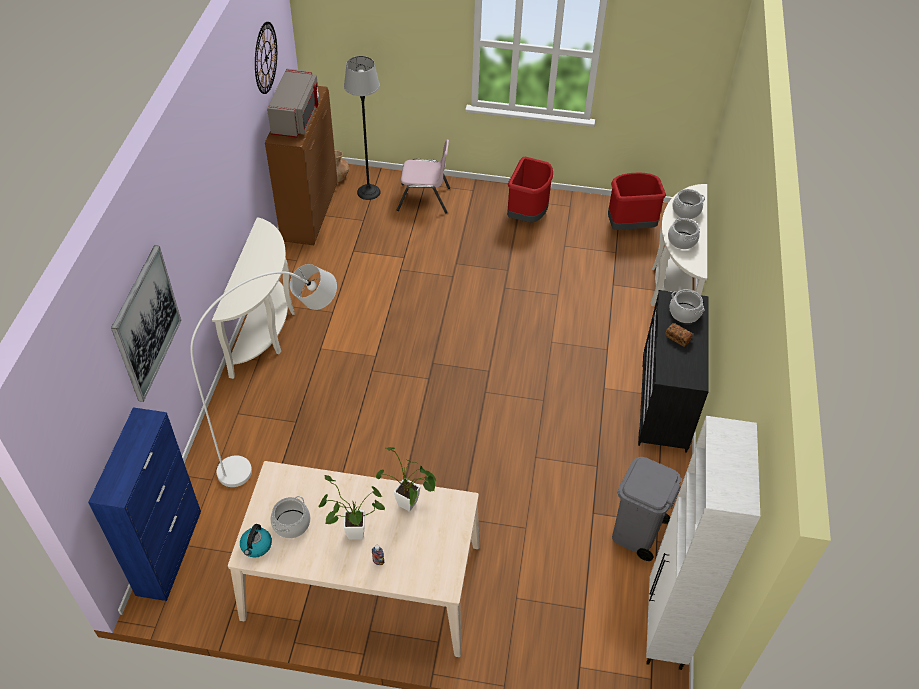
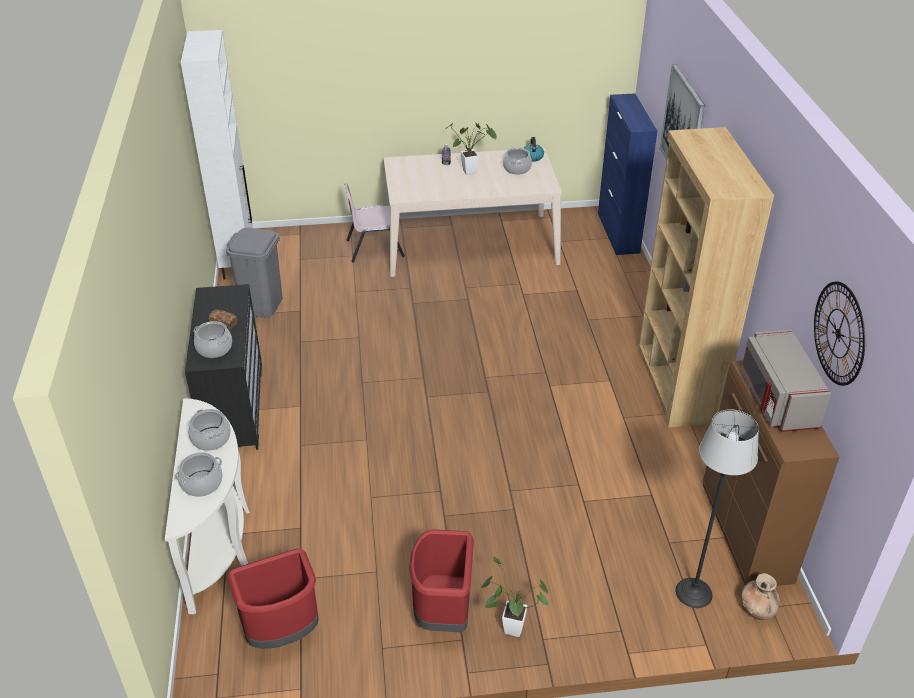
camera: 165 degrees right, 10 degrees down
(266, 330) = (676, 385): white console table -> brown bookcase
(288, 438) = (585, 308): white floor lamp -> none
(411, 506) = (437, 189): potted plant -> potted plant (509, 628)
(424, 199) = (607, 601): pink chair -> pink chair (374, 248)

